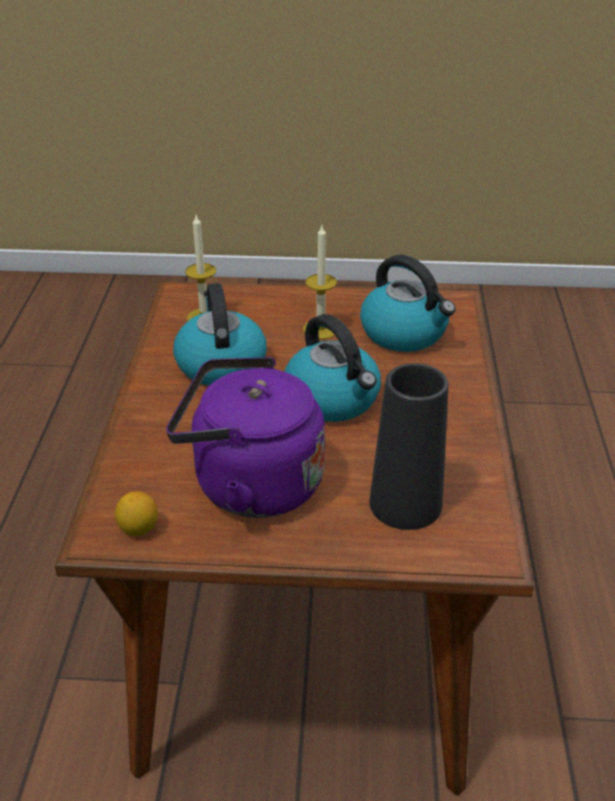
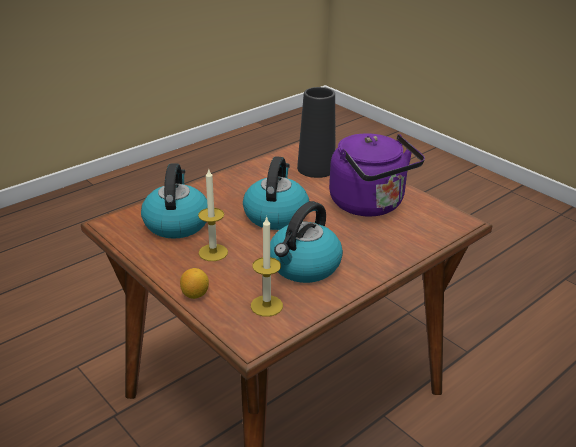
camera: 135 degrees left, 5 degrees down
(139, 529) = (441, 215): lemon -> lemon (195, 294)

